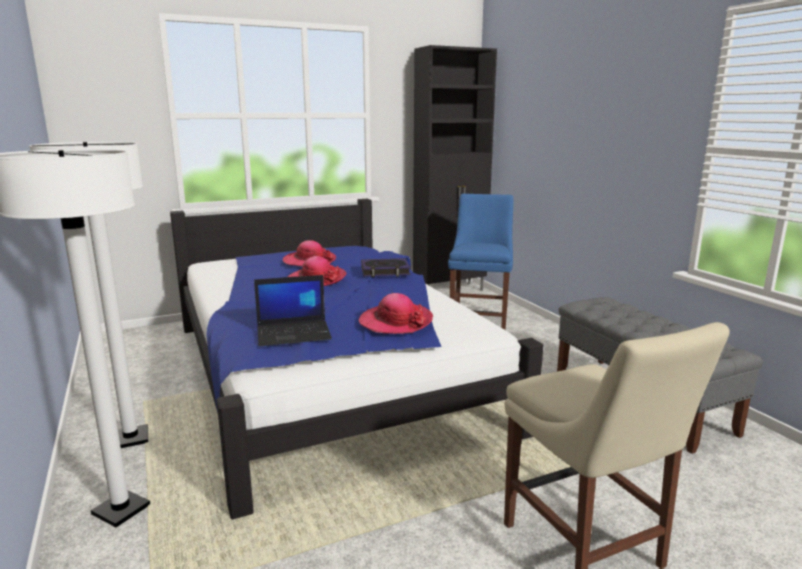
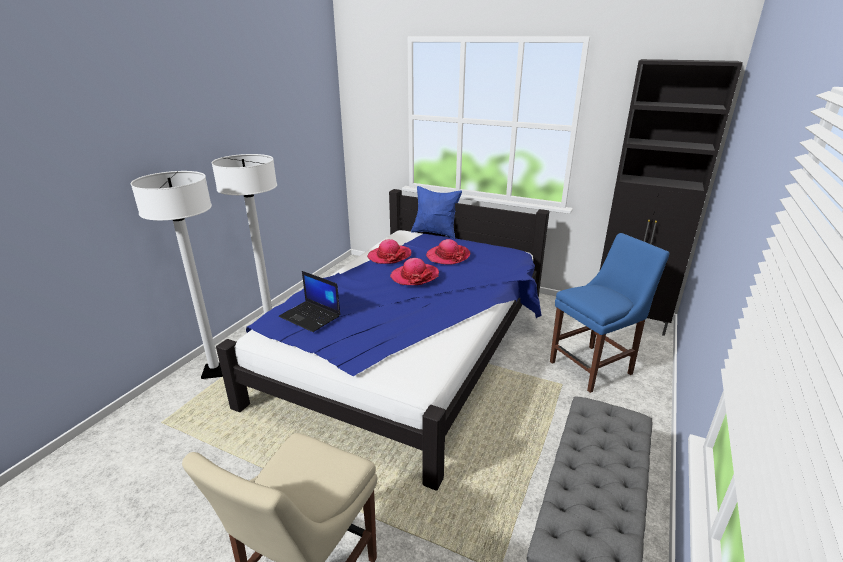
camera: 50 degrees right, 10 degrees up
(245, 254) = (435, 233): none -> blue pillow
(385, 271) = (469, 289): book -> none
(395, 322) = (371, 339): hat -> hat (389, 256)

